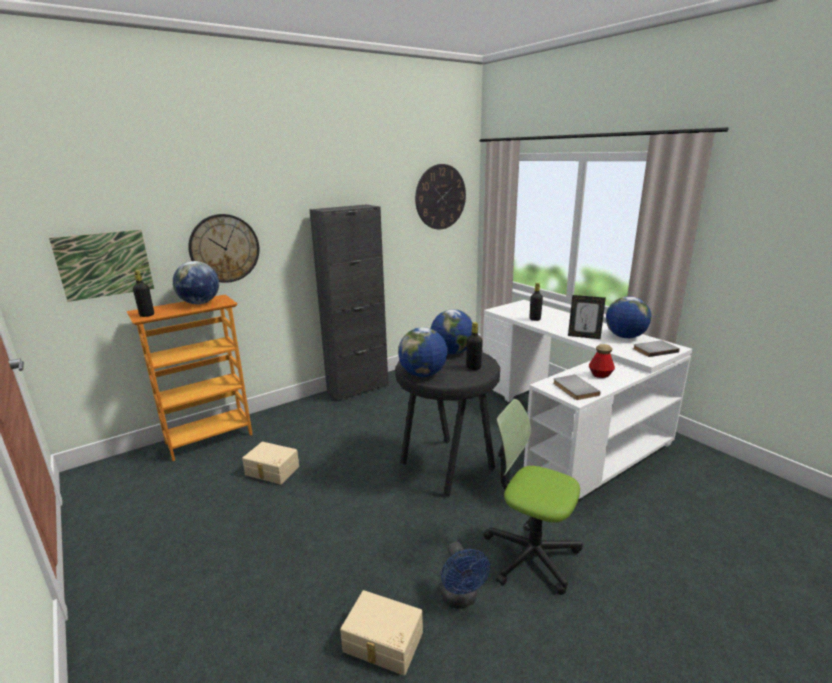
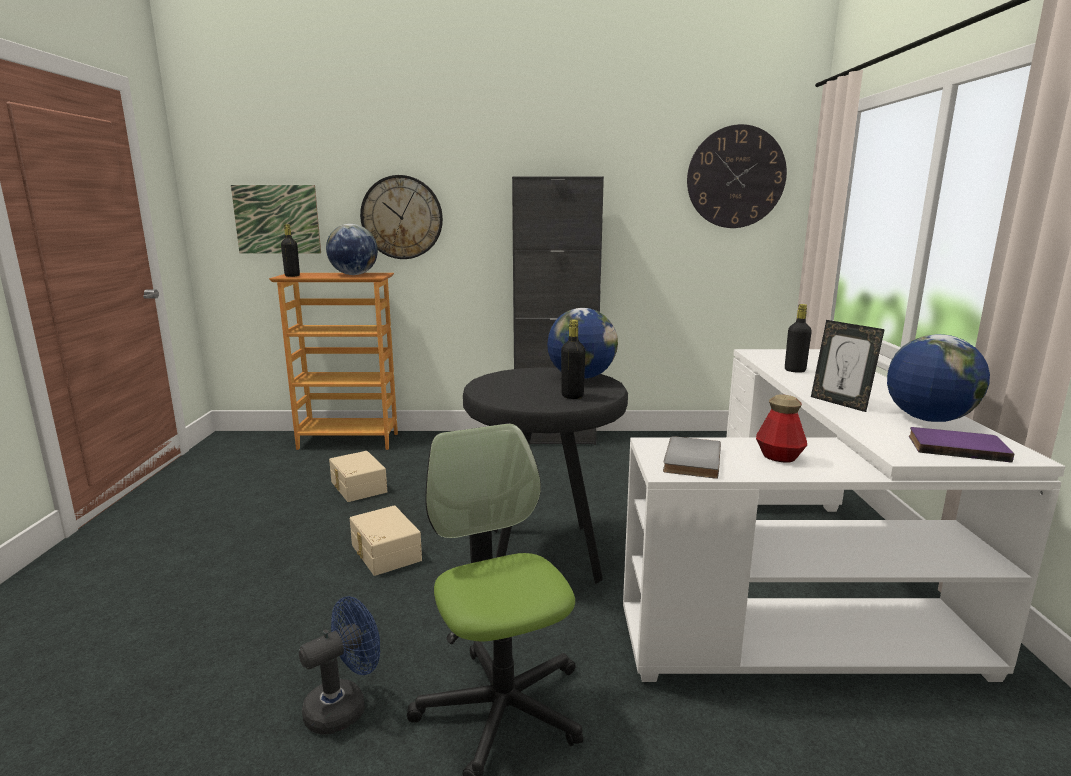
camera: 35 degrees right, 5 degrees down
(382, 643) = (209, 698): beige storage box -> beige storage box (384, 553)
(423, 374) = (493, 388): globe -> none
(461, 599) = (344, 706): blue fan -> blue fan turned 150 degrees counterclockwise
(654, 350) = (956, 447): grey book -> purple book

